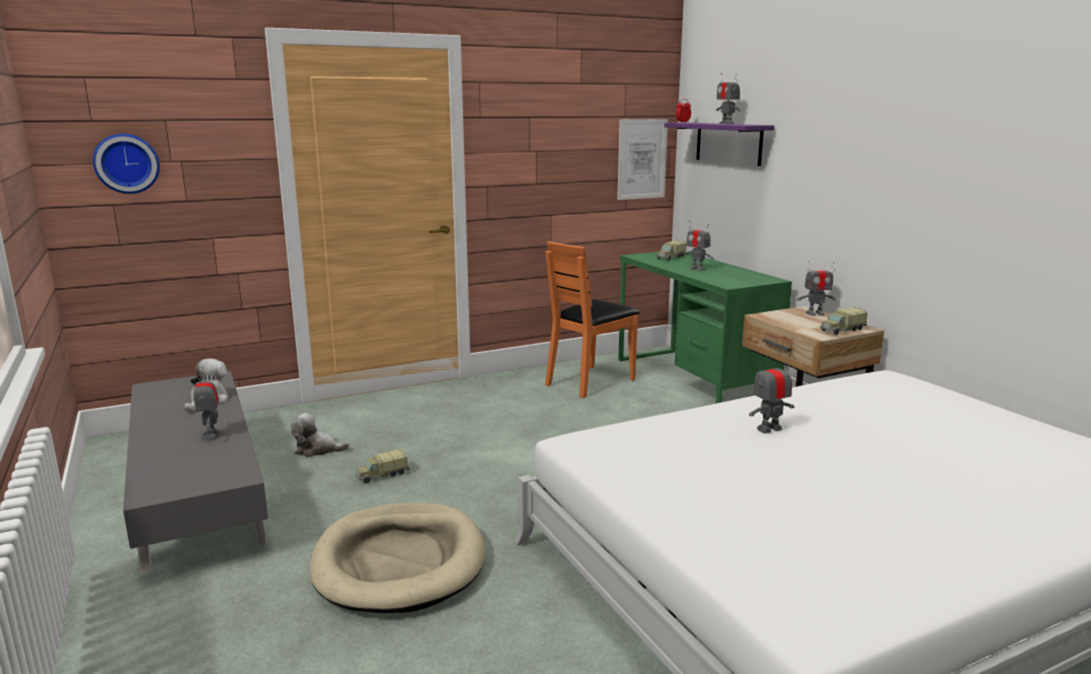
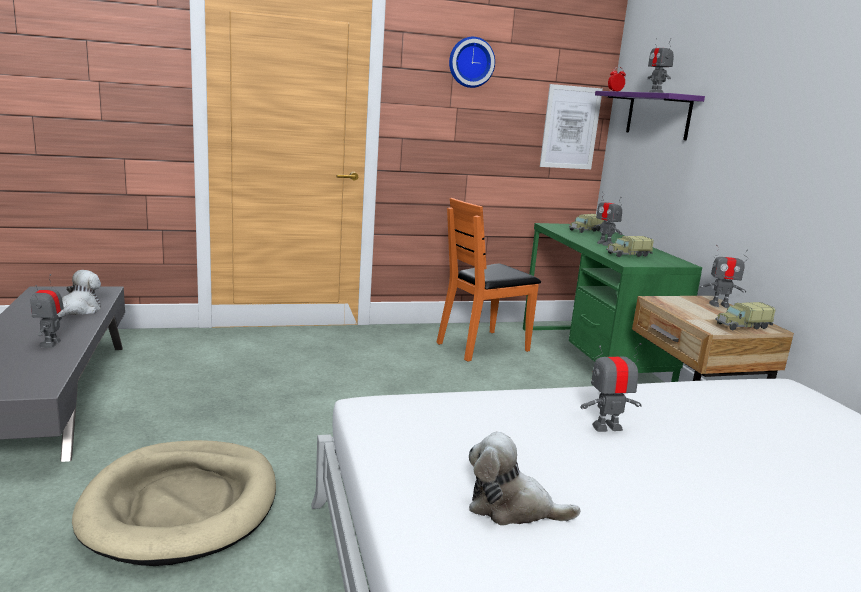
camera: 10 degrees right, 0 degrees up
(127, 163) = (46, 77): wall clock -> wall clock (470, 62)
(317, 450) = (182, 373): plush toy -> plush toy (512, 507)
(382, 475) = (225, 408): toy truck -> toy truck (627, 255)

